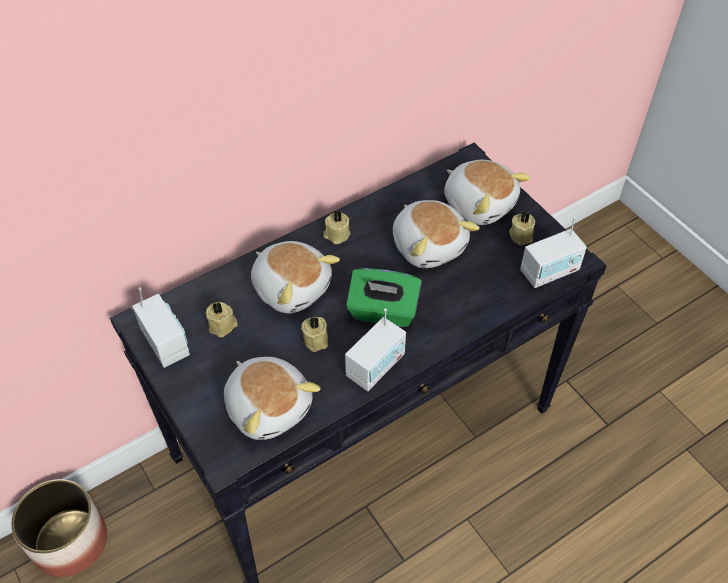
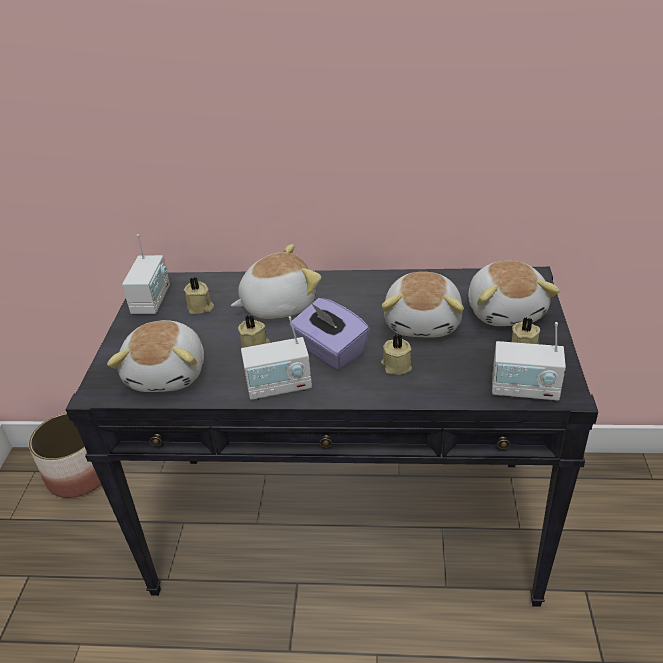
camera: 40 degrees right, 15 degrees down
(292, 287) = (278, 304): plush toy -> plush toy turned 105 degrees counterclockwise
(336, 234) = (352, 285): beige candle -> beige candle (396, 366)
(383, 312) = (330, 351): green tissue box -> purple tissue box

